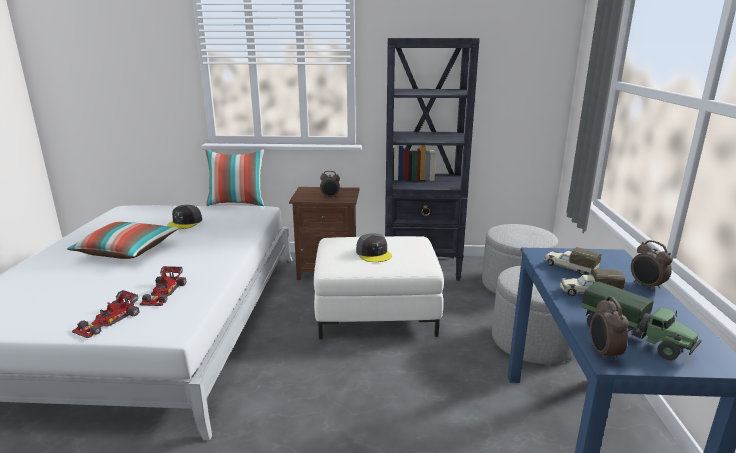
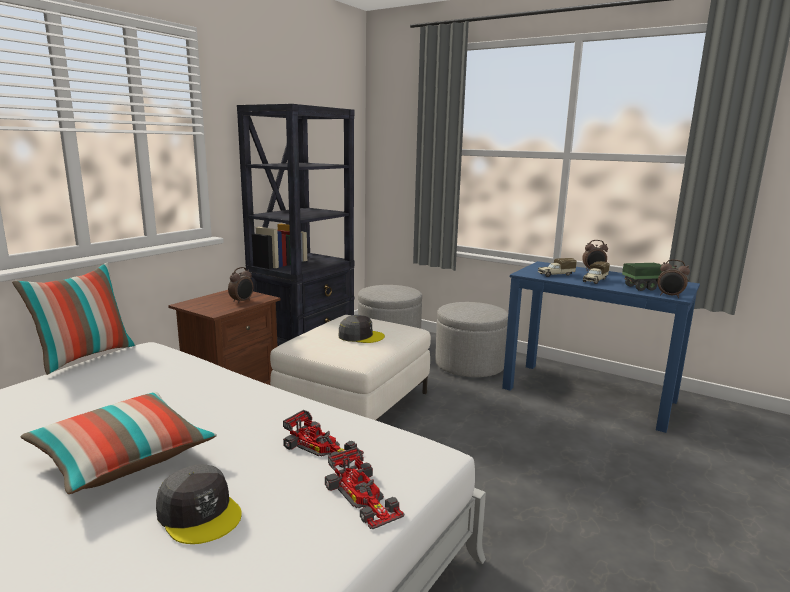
camera: 60 degrees left, 5 degrees down
(185, 222) = (91, 398): grey cap -> grey cap (199, 513)

